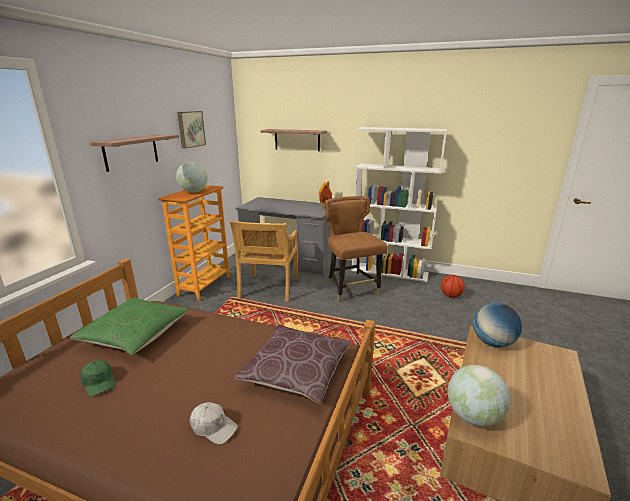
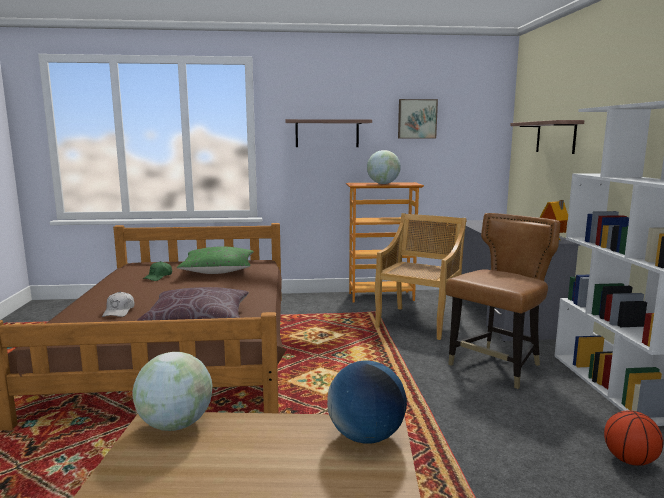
camera: 65 degrees right, 10 degrees down
(268, 289) = (419, 322): beige chair -> beige chair turned 135 degrees clockwise

